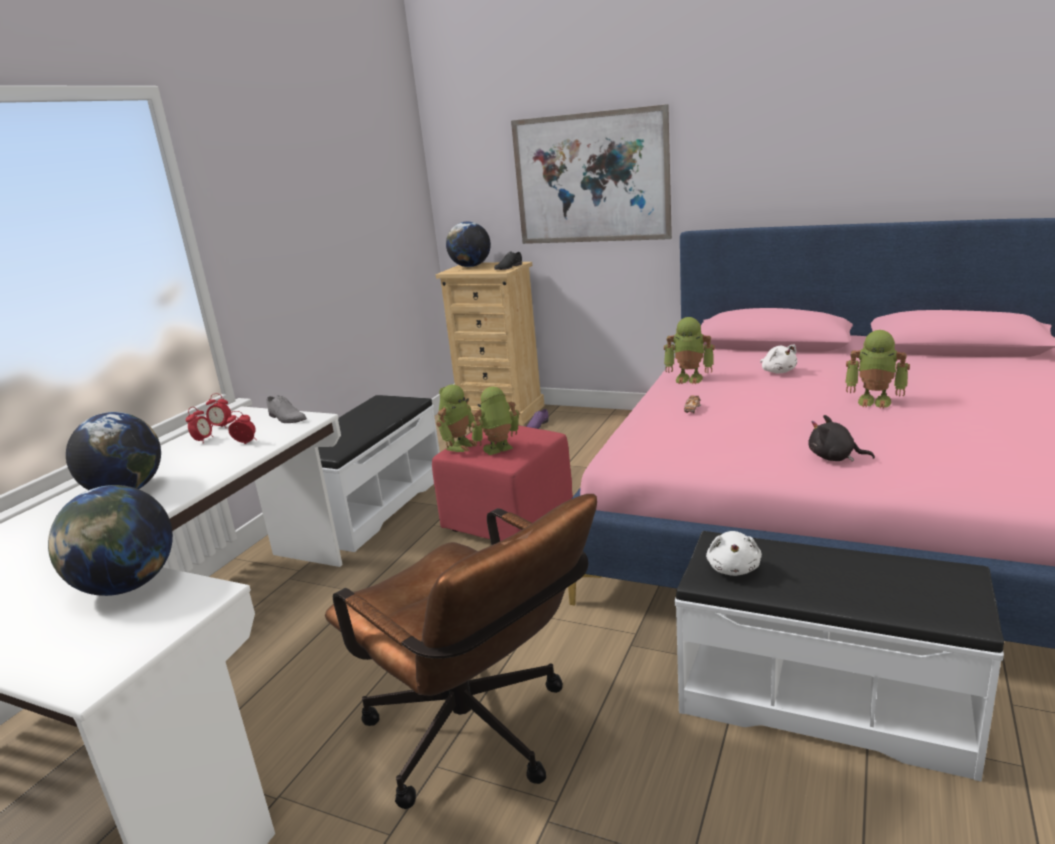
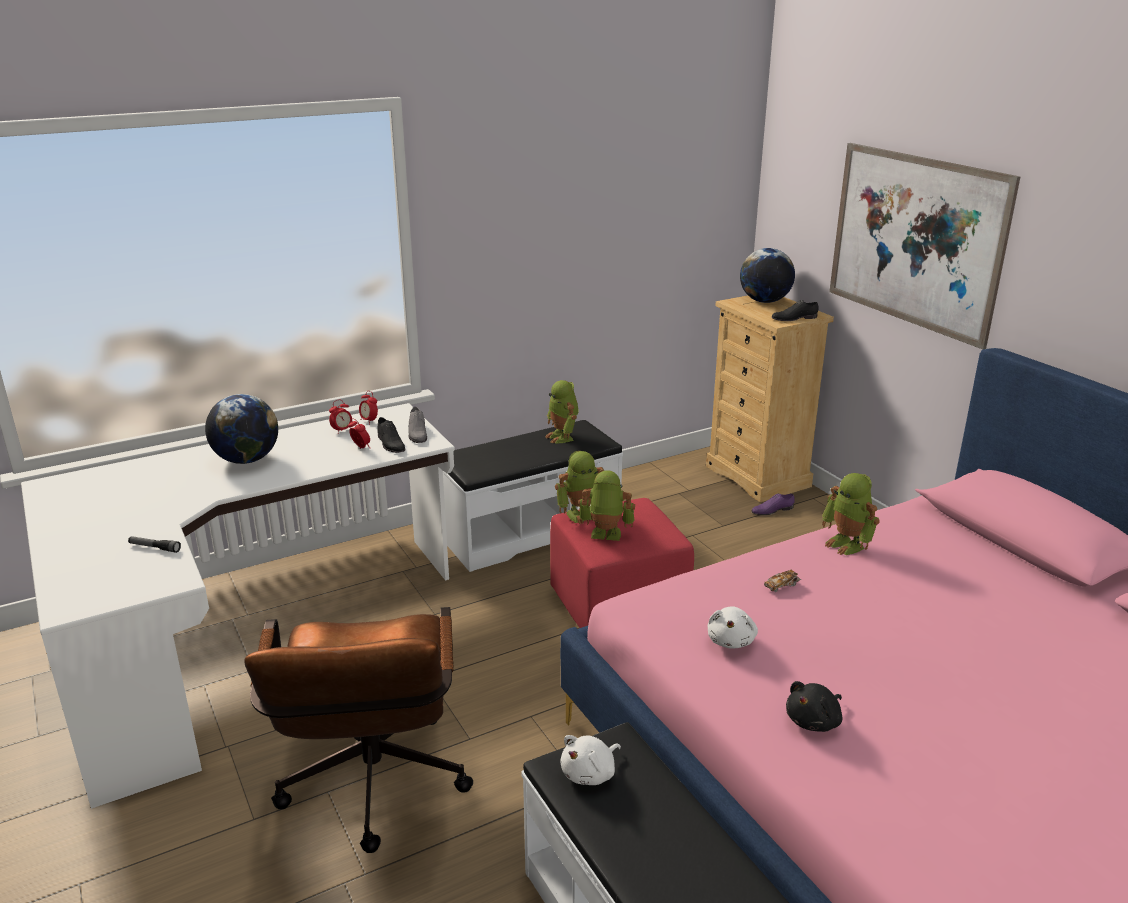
camera: 35 degrees right, 5 degrees up
(127, 586) = (154, 548): globe -> flashlight
(271, 431) = (390, 443): none -> black shoe
(778, 371) = (958, 582): white plush toy -> white plush toy (731, 640)
(834, 458) = (814, 721): black plush toy -> black plush toy turned 105 degrees counterclockwise
(875, 401) = (985, 679): toy robot -> toy robot (562, 437)

